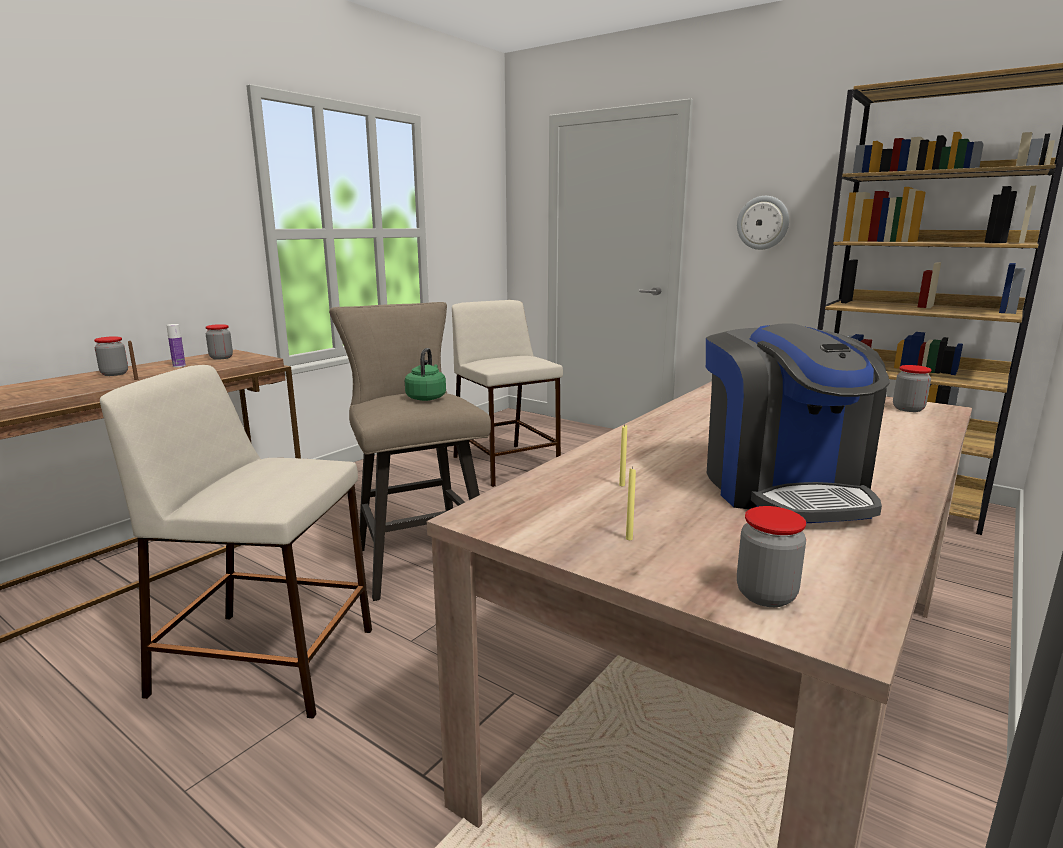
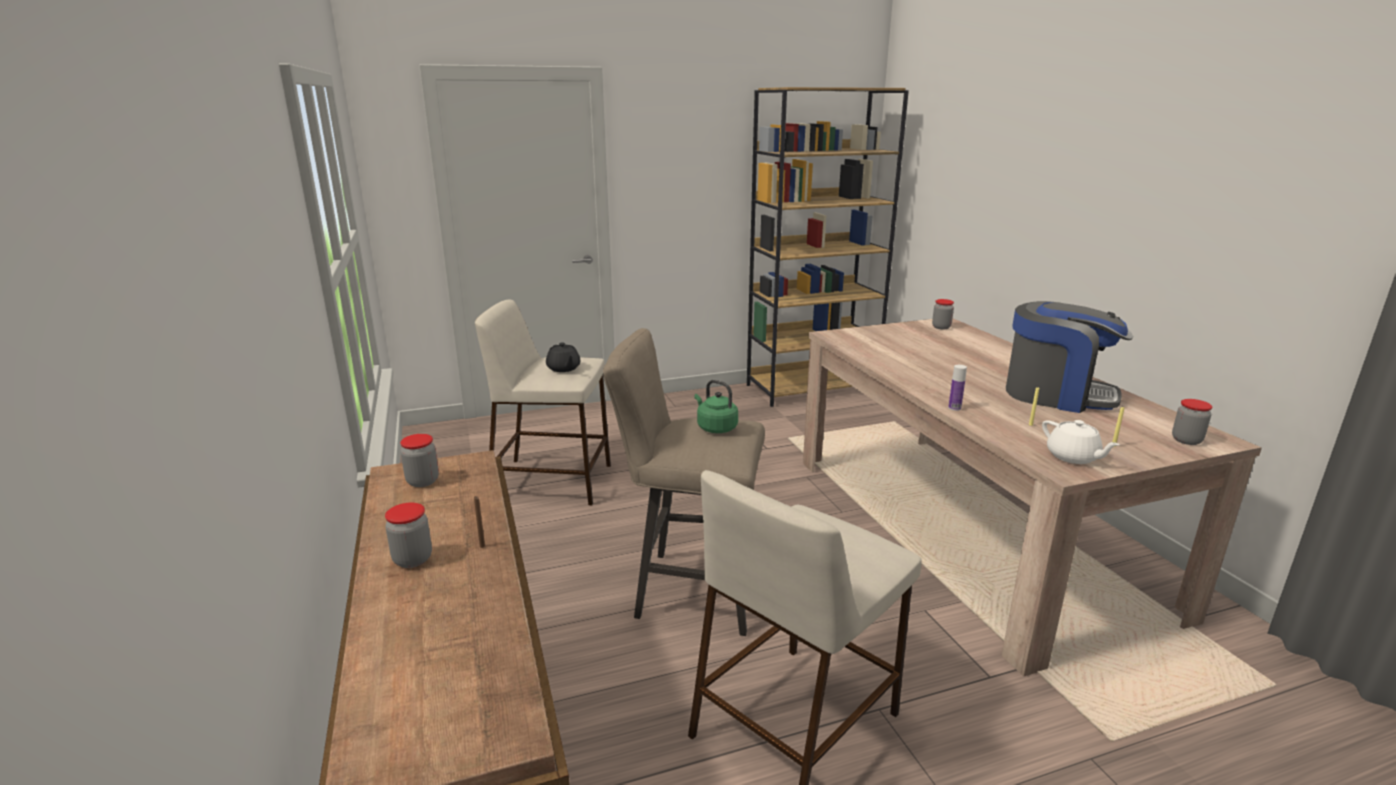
camera: 55 degrees left, 5 degrees up
(179, 366) = (434, 512): bottle -> bottle (954, 408)
(509, 360) = (563, 368): none -> black teapot
(539, 517) = (1073, 457): none -> white teapot
(763, 223) = (681, 186): wall clock -> none

